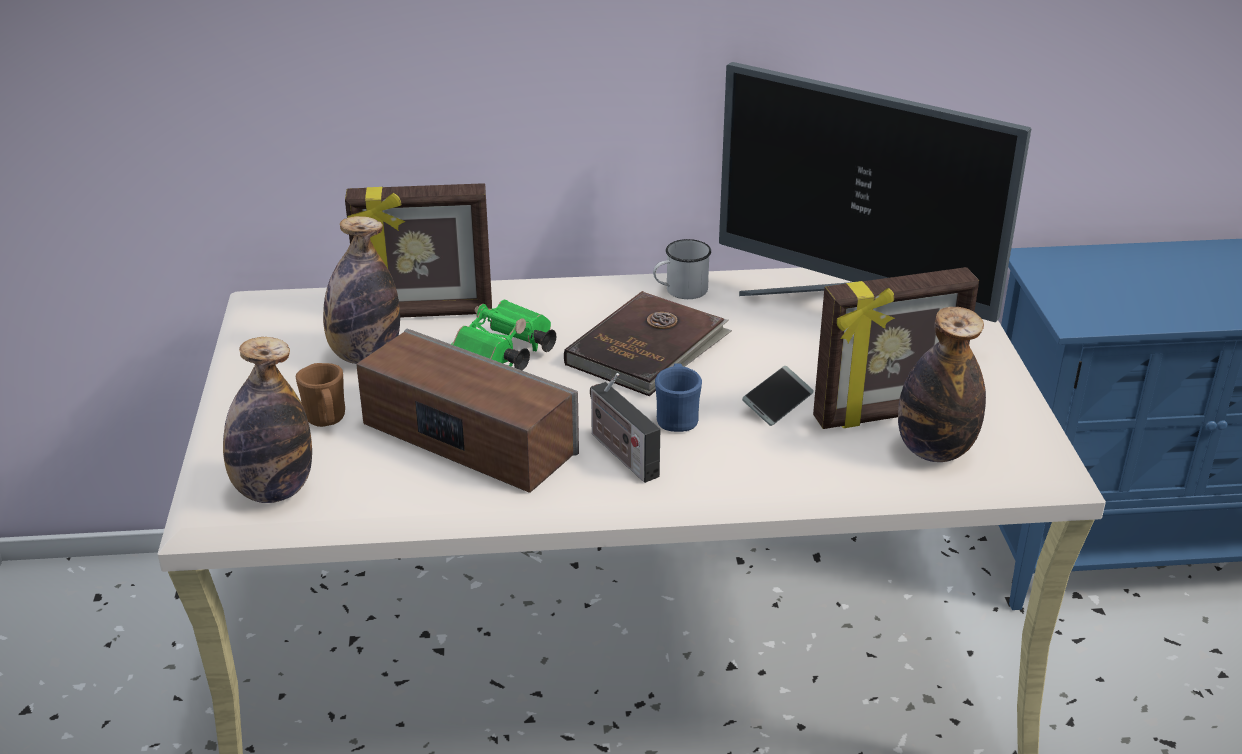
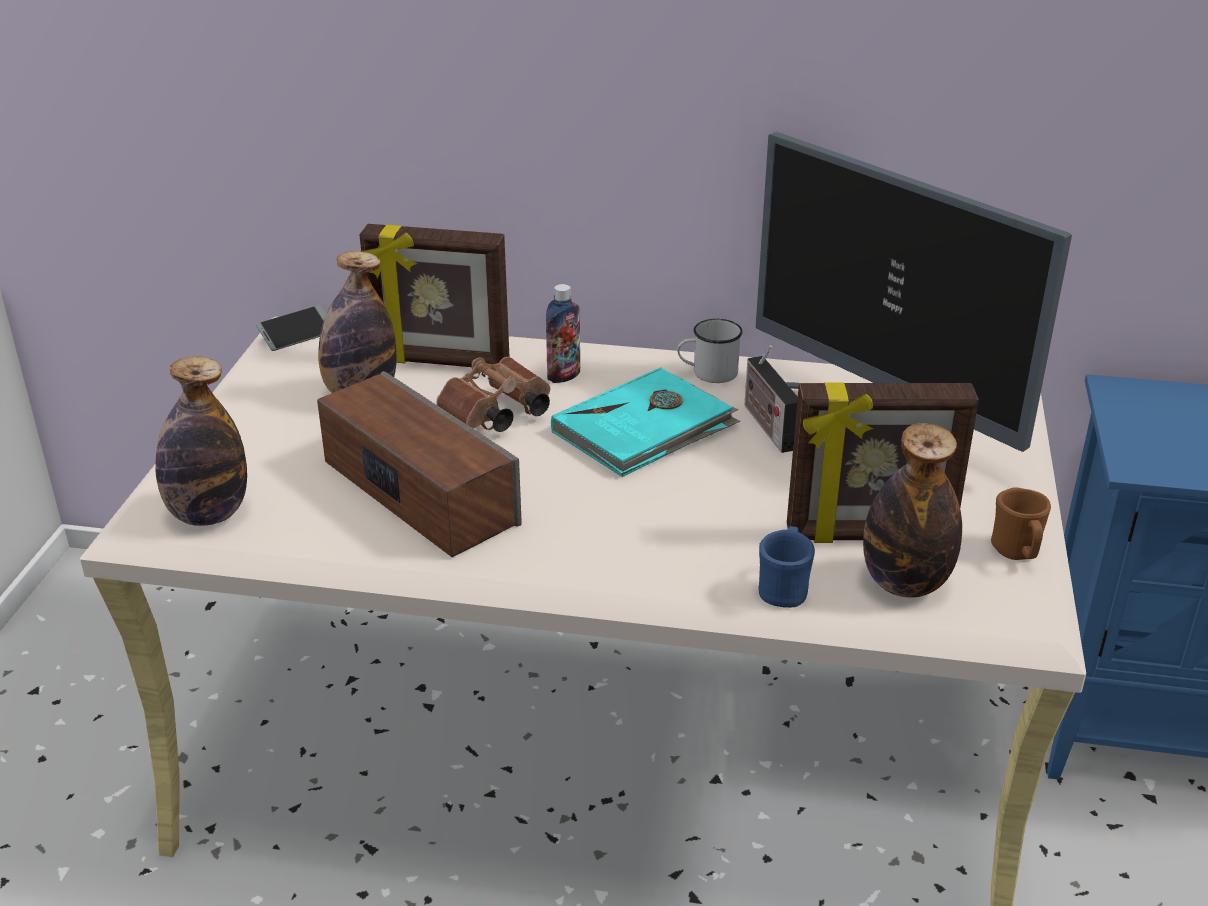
camera: 15 degrees right, 0 degrees up
(326, 420) = (292, 453): brown mug -> brown mug (1017, 553)
(504, 356) = (495, 415): green binoculars -> brown binoculars
(550, 311) = (564, 375): none -> bottle
(620, 453) = (564, 531): radio -> radio (766, 425)
(648, 349) = (645, 428): brown book -> turquoise book
(677, 417) = (640, 504): blue mug -> blue mug (784, 589)
(777, 403) = (755, 504): phone -> phone (297, 335)

